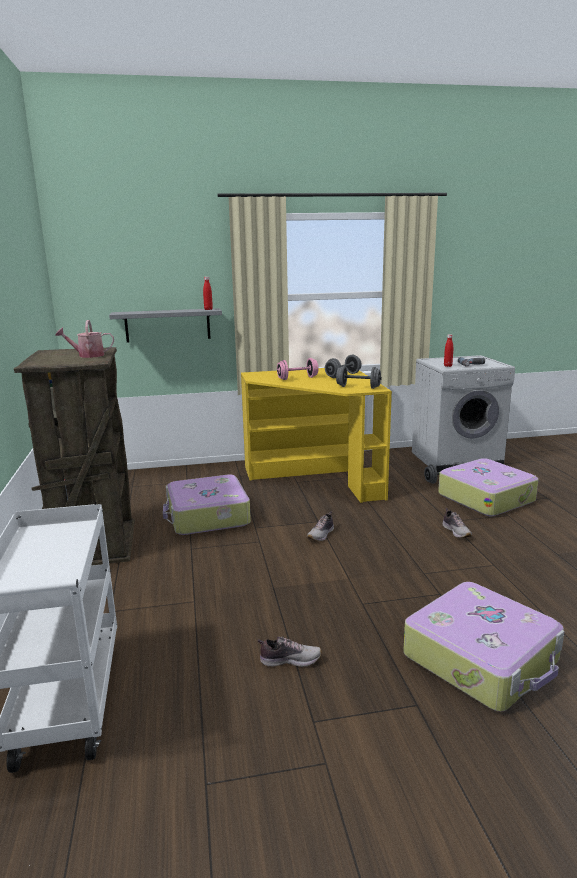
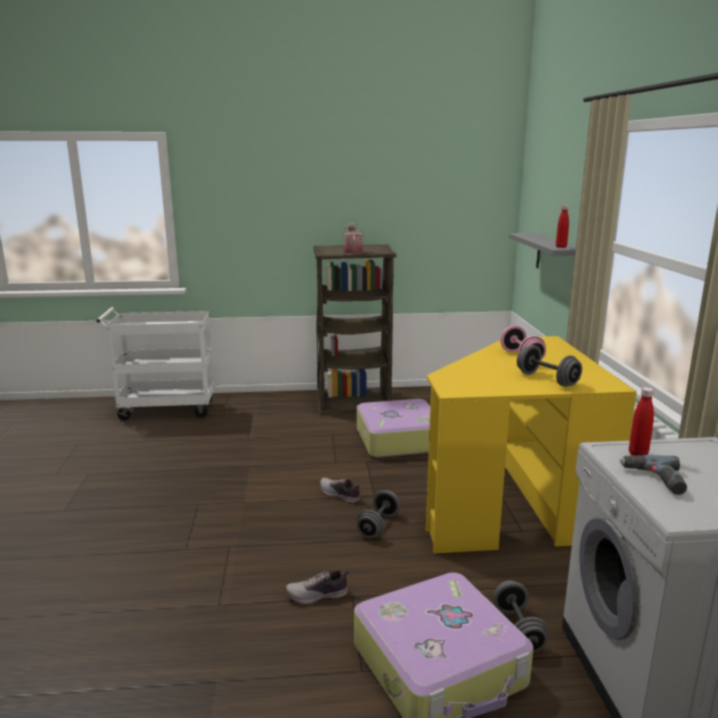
camera: 95 degrees right, 0 degrees up
(290, 660) = (151, 469): shoe -> none
(358, 387) = (463, 382): grey dumbbell -> grey dumbbell (378, 525)
(482, 658) = (79, 550): suitcase -> none

